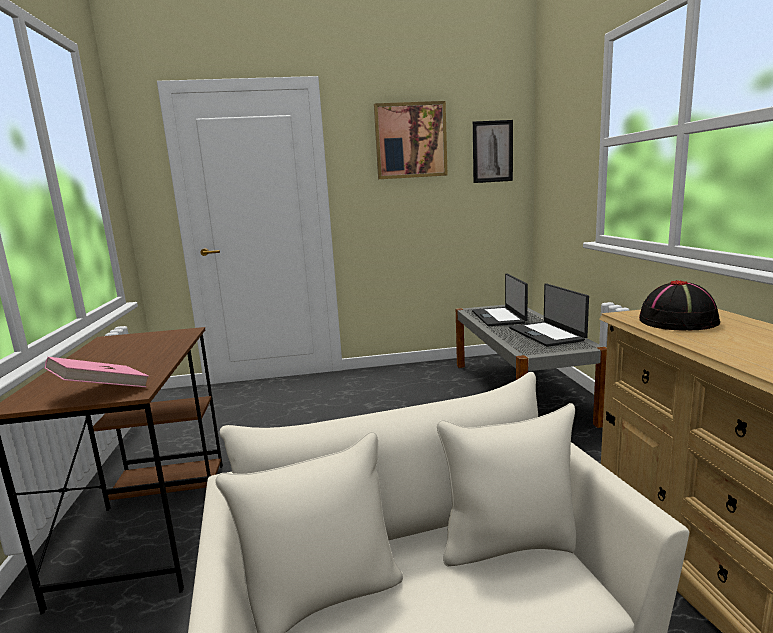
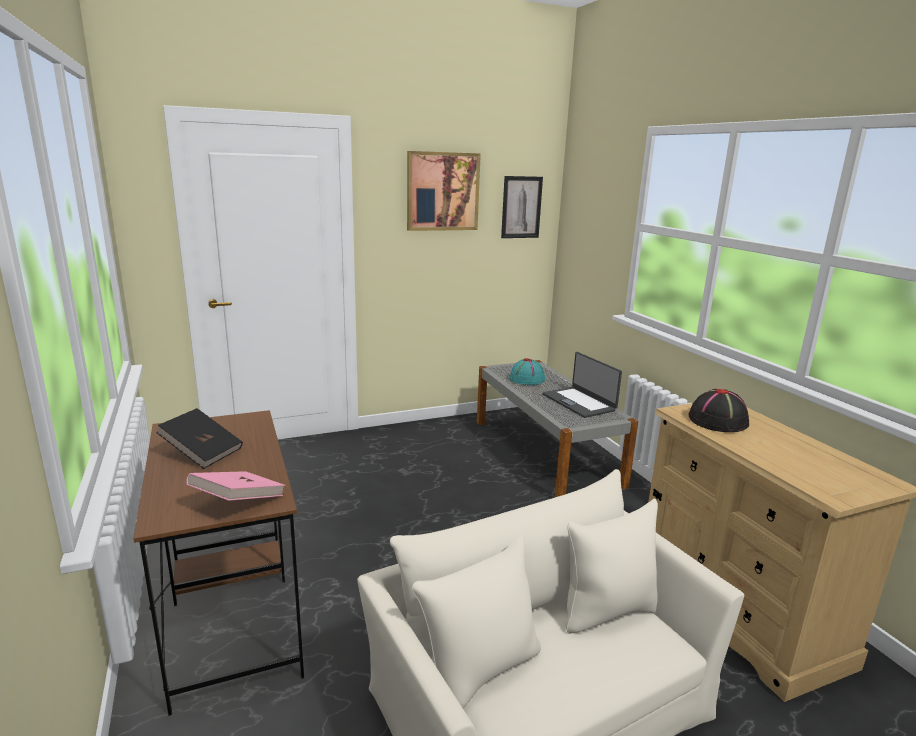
camera: 15 degrees left, 5 degrees up
(113, 355) = (202, 452): none -> black book
(499, 317) = (527, 379): laptop -> turquoise hat

